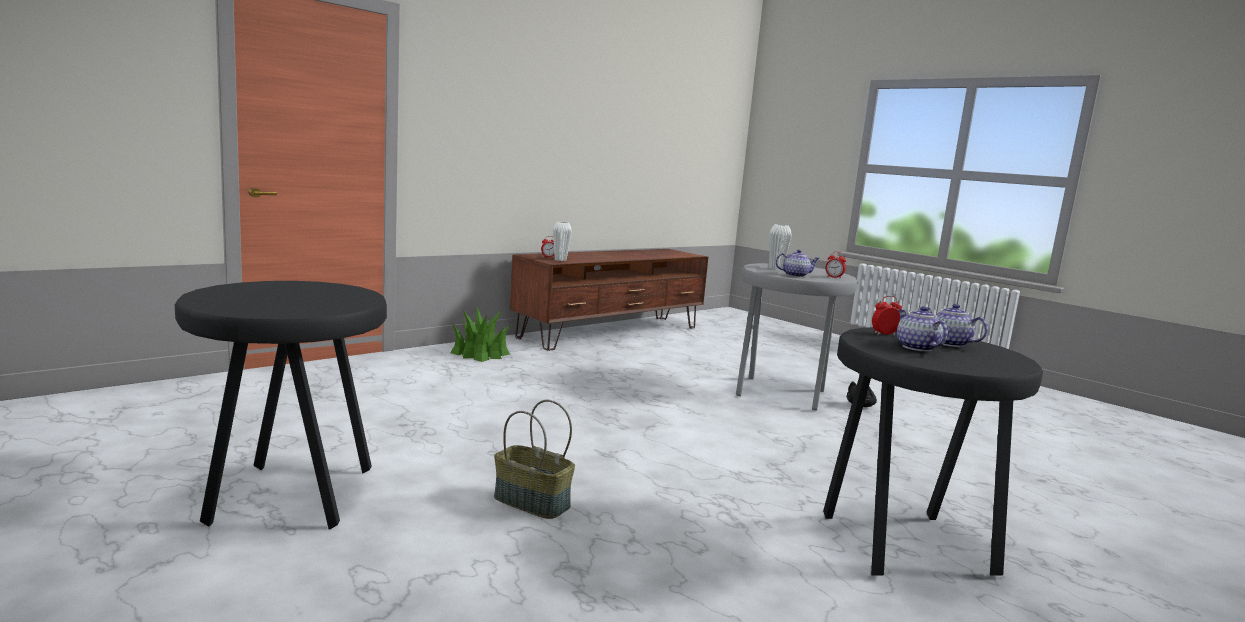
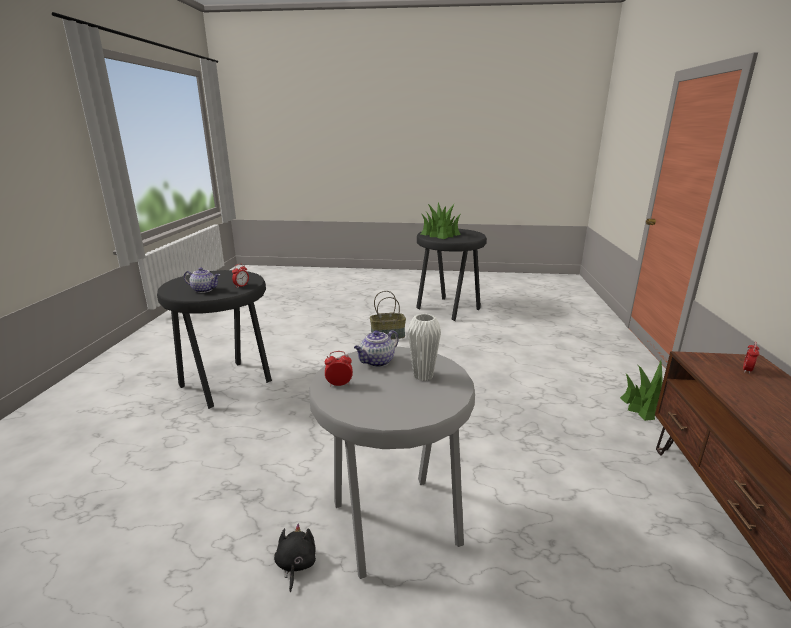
camera: 140 degrees right, 10 degrees up
(296, 303) = (440, 234): none -> potted plant
(560, 260) = (717, 368): white vase -> none
(915, 347) = (223, 281): teapot -> none

